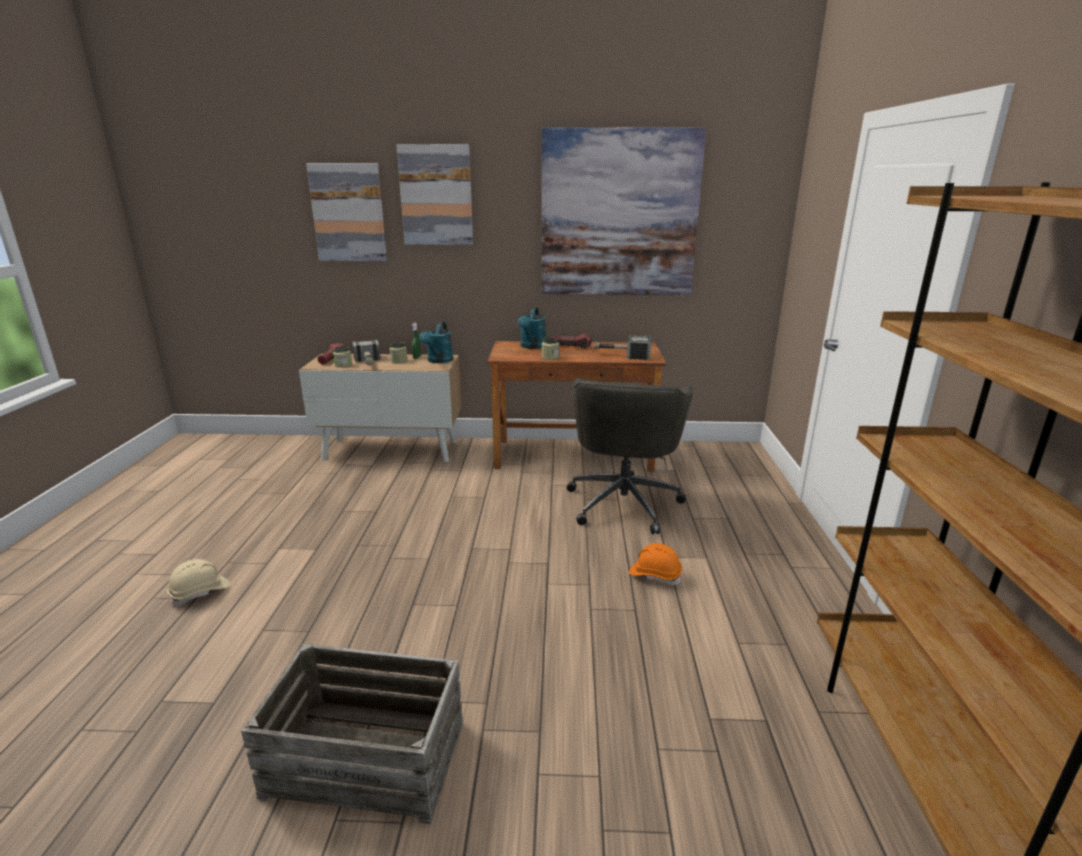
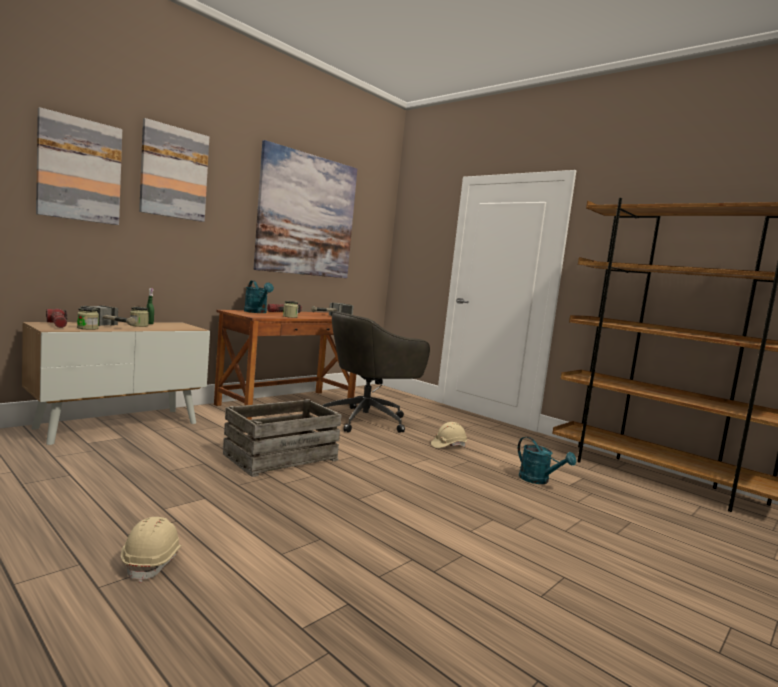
camera: 50 degrees left, 15 degrees down
(367, 756) = (495, 567): crate -> crate (280, 457)
(438, 361) = (179, 325): turquoise watering can -> turquoise watering can (538, 480)
(624, 502) = (367, 420): grey office chair -> grey office chair turned 90 degrees clockwise
(654, 575) = (448, 445): orange hard hat -> beige hard hat

